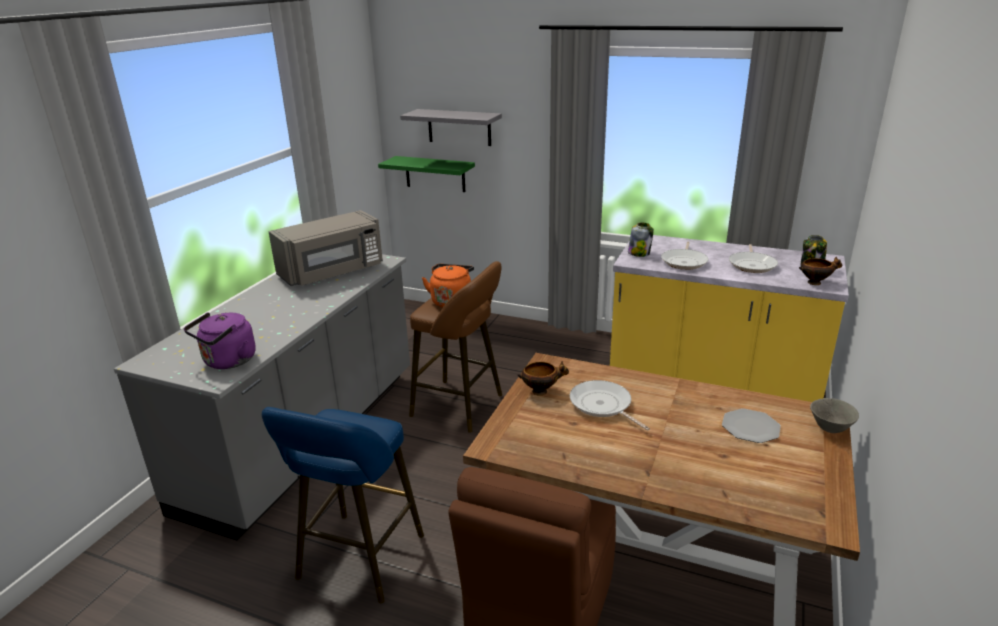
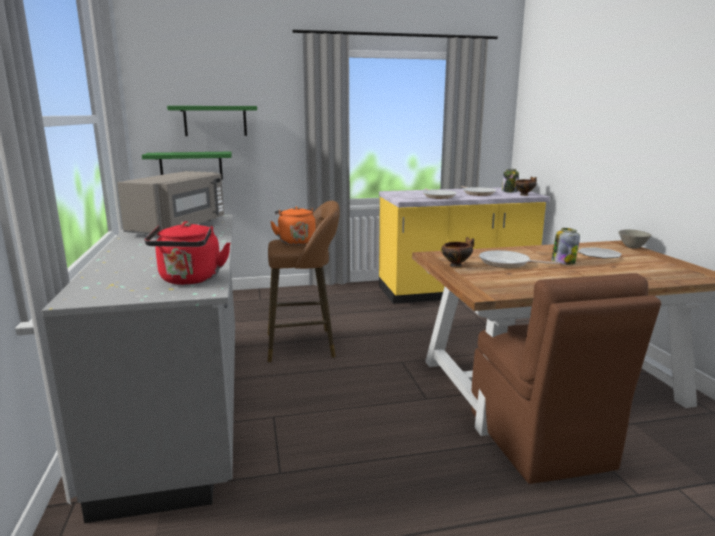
camera: 35 degrees left, 10 degrees down
(227, 362) = (190, 280): purple kettle -> red kettle
(357, 561) = (358, 467): blue stool -> none
(459, 127) = (215, 121): grey shelf -> green shelf
(639, 253) = (403, 196): jar -> jar (563, 262)

